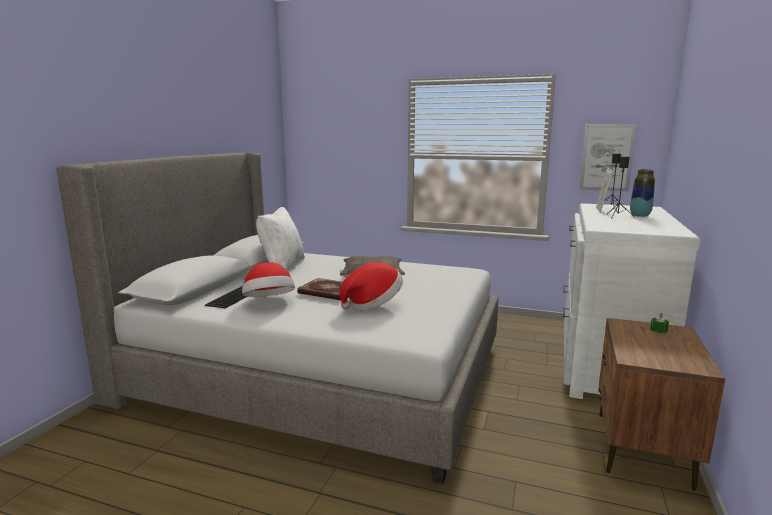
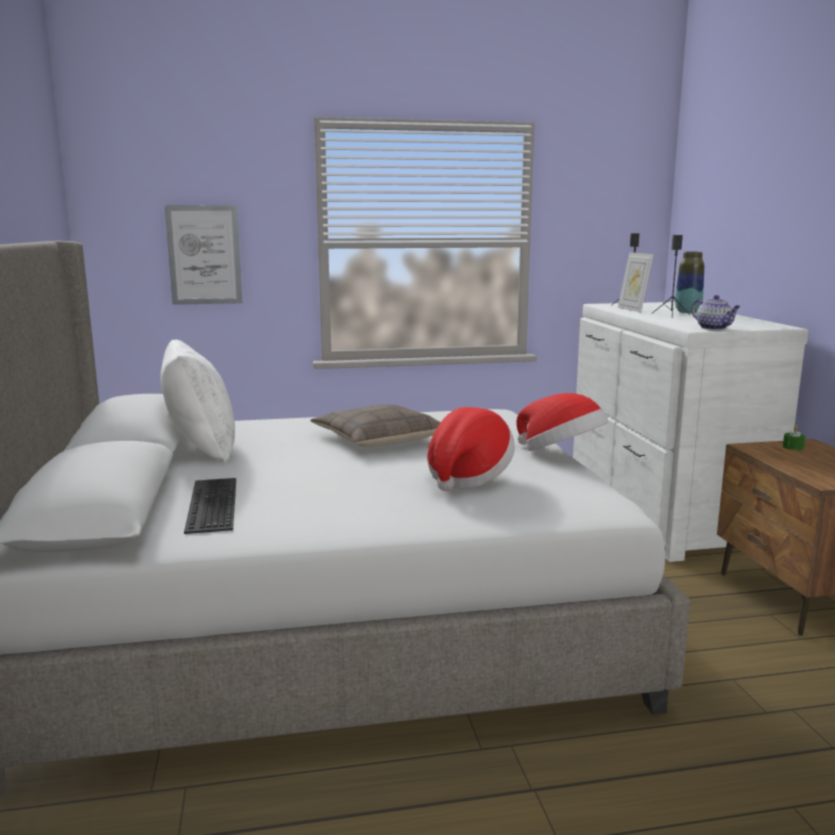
camera: 30 degrees left, 0 degrees up
(269, 302) = (295, 505): hat -> hat (561, 453)
(328, 292) = (365, 472): book -> none
(607, 157) = (601, 240): picture -> picture (204, 255)
(616, 229) = (714, 328): none -> teapot

